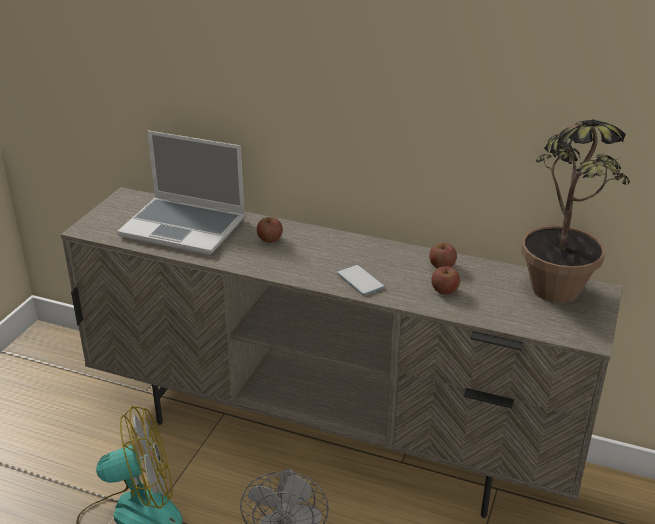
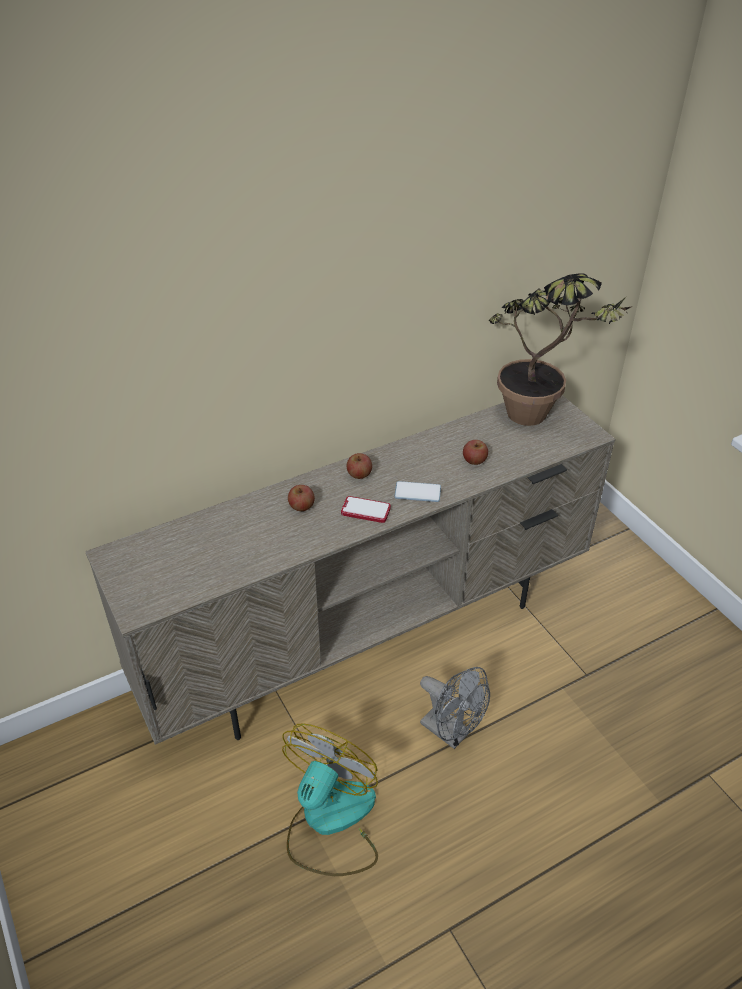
camera: 50 degrees left, 10 degrees up
(185, 227) = (219, 545): laptop -> none
(304, 267) = (365, 510): none -> phone
(442, 266) = (443, 443): apple -> apple (359, 474)

